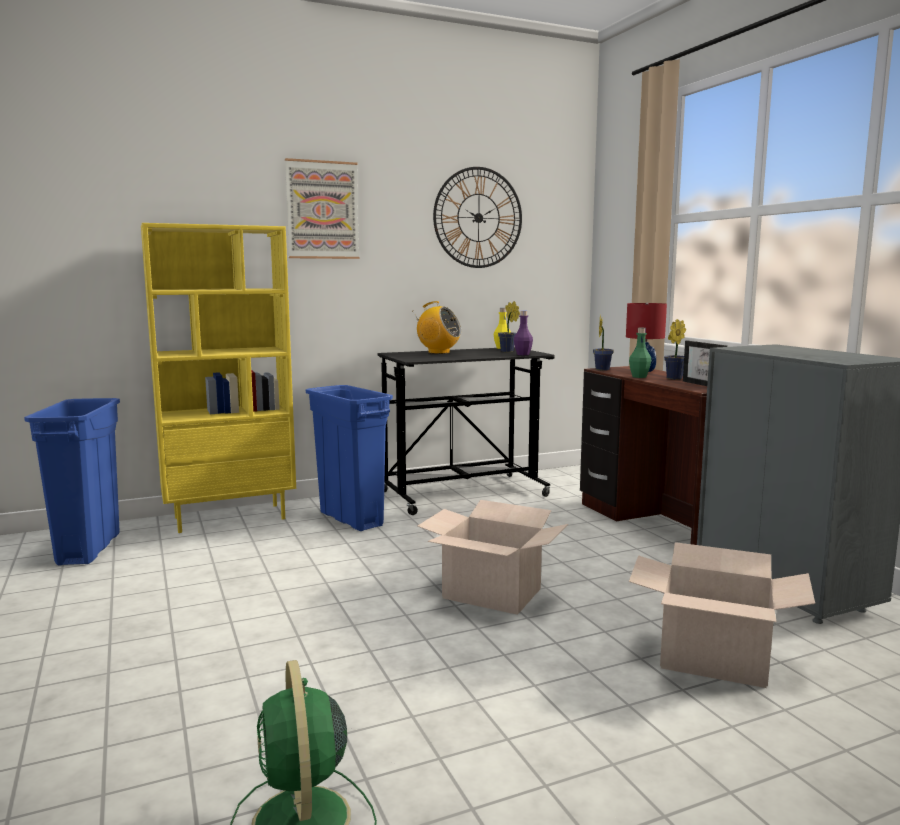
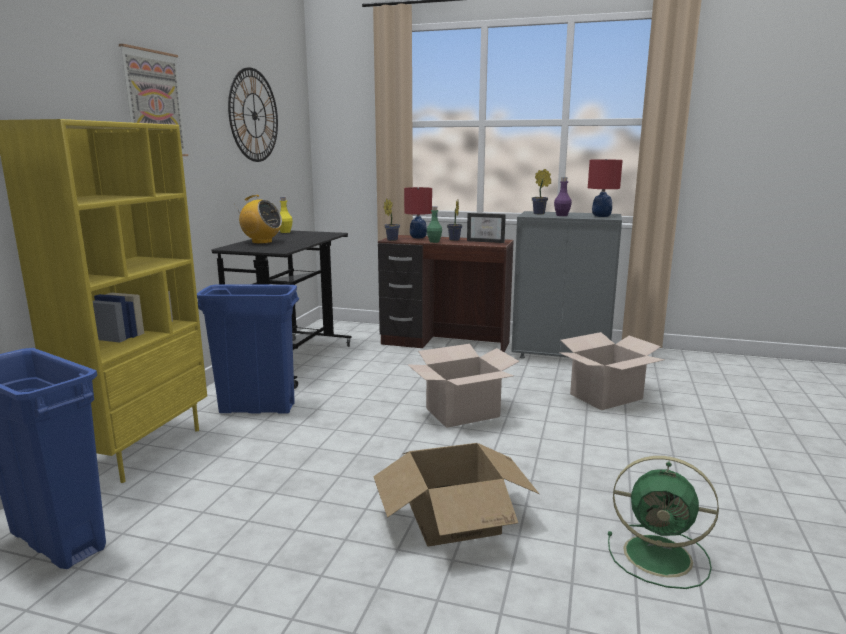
camera: 50 degrees left, 5 degrees up
(257, 666) = (454, 517): none -> cardboard box
(438, 352) = (261, 242): radio -> radio turned 45 degrees clockwise
(508, 351) = (305, 234): potted plant -> potted plant (540, 213)
(523, 354) = (329, 235): purple bottle -> purple bottle (562, 215)
(846, 358) = (601, 216): none -> red table lamp

